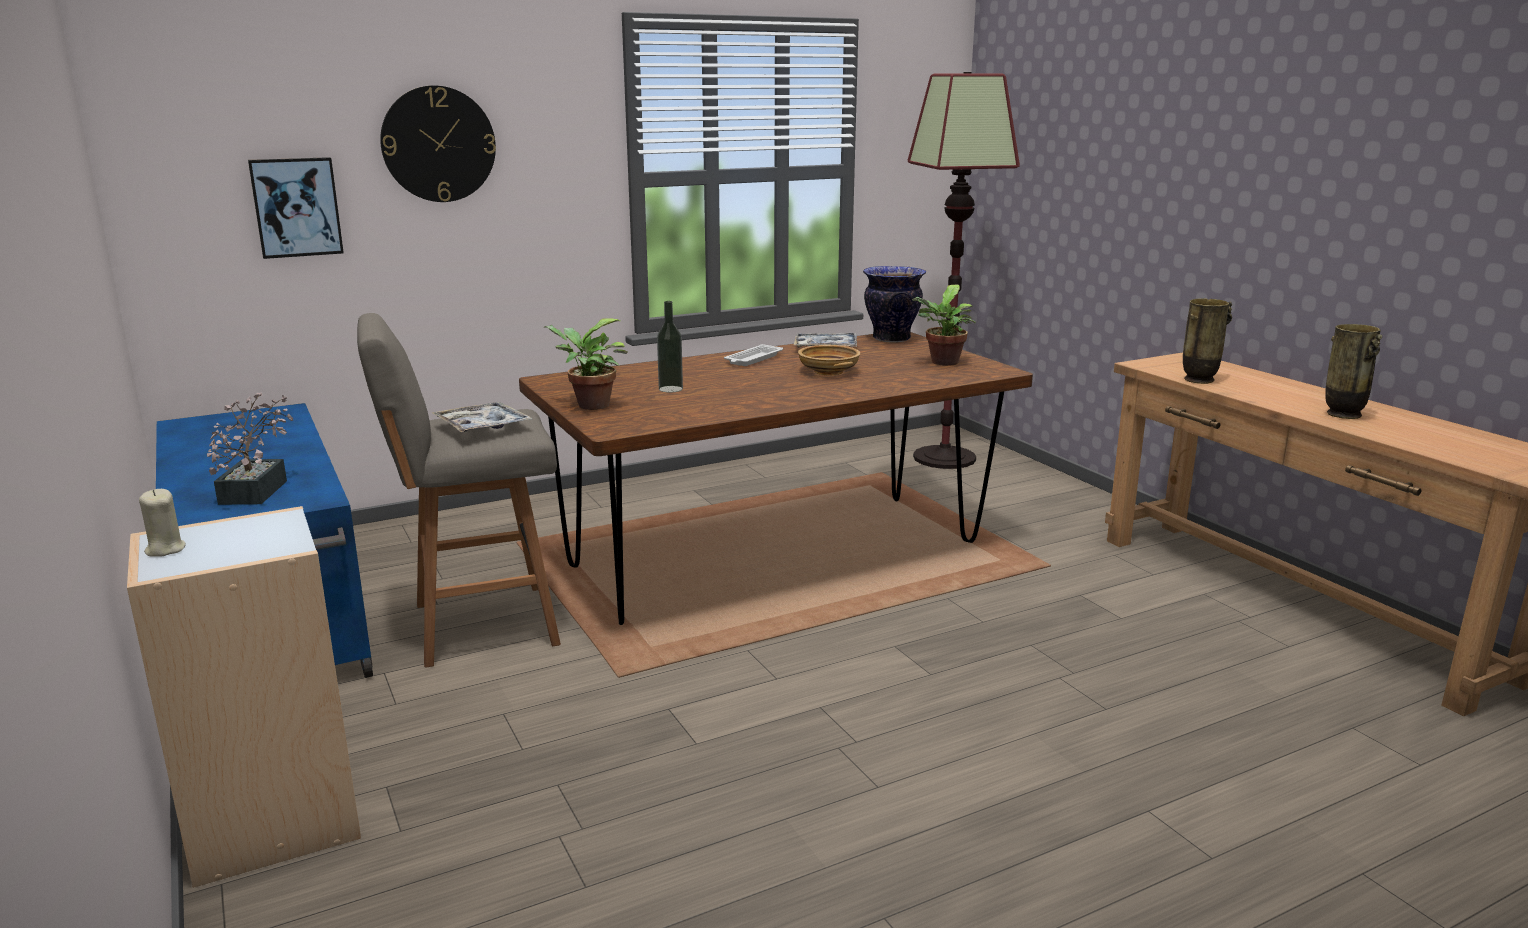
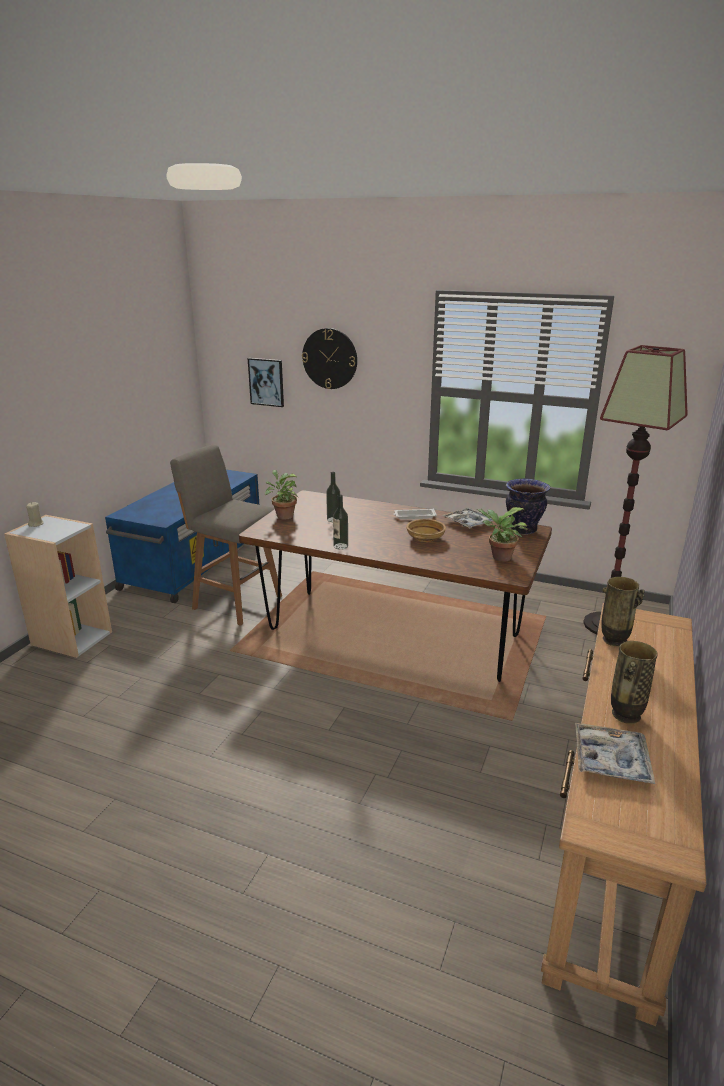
camera: 50 degrees right, 5 degrees up
(258, 489) = (161, 509): potted plant -> none
(482, 427) = (232, 511): tray -> tray (611, 760)
(766, 406) = (340, 546): none -> bottle

